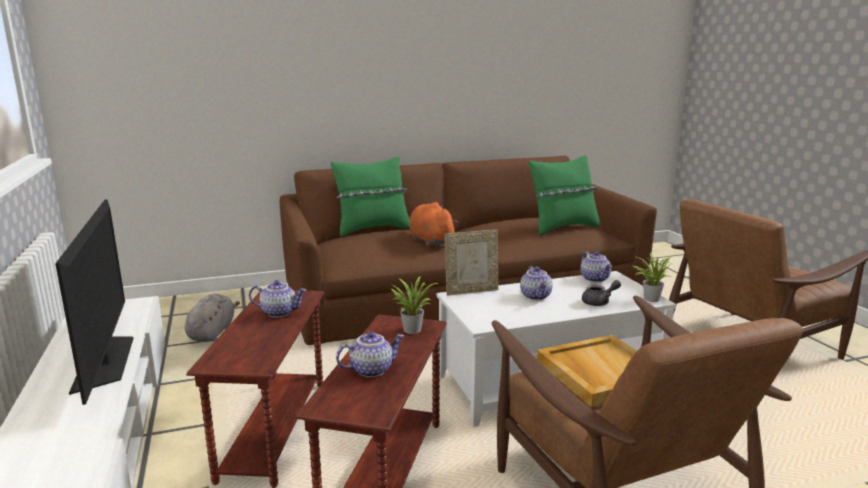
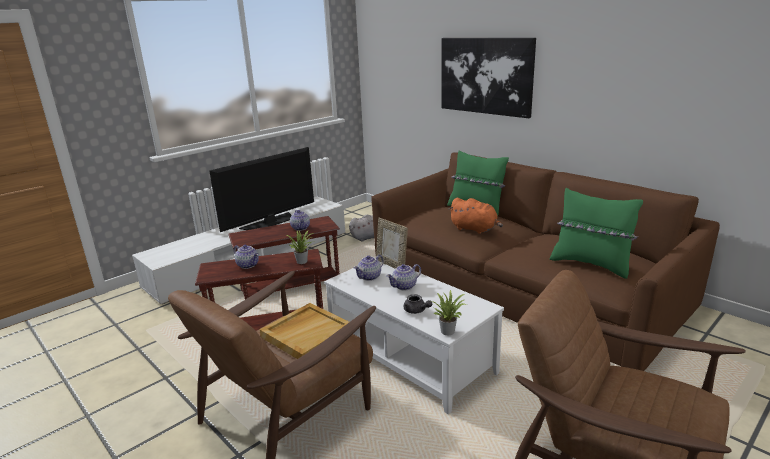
camera: 65 degrees right, 5 degrees up
(318, 66) = (485, 76): none -> picture
(430, 241) = (475, 229): orange plush toy -> orange plush toy turned 90 degrees clockwise
(595, 279) = (469, 301): teapot -> teapot (369, 277)

